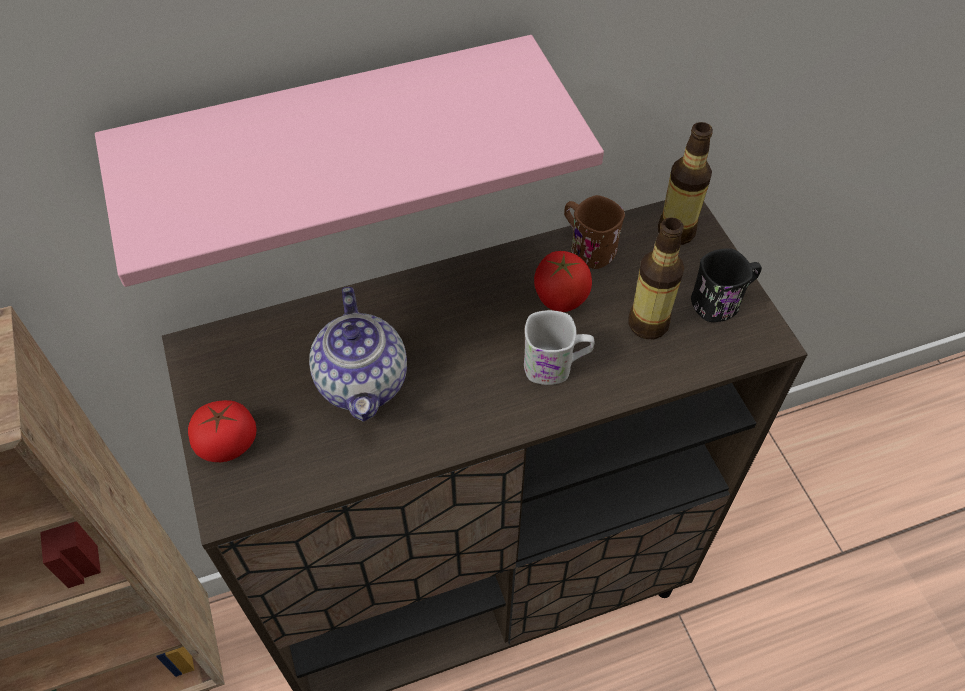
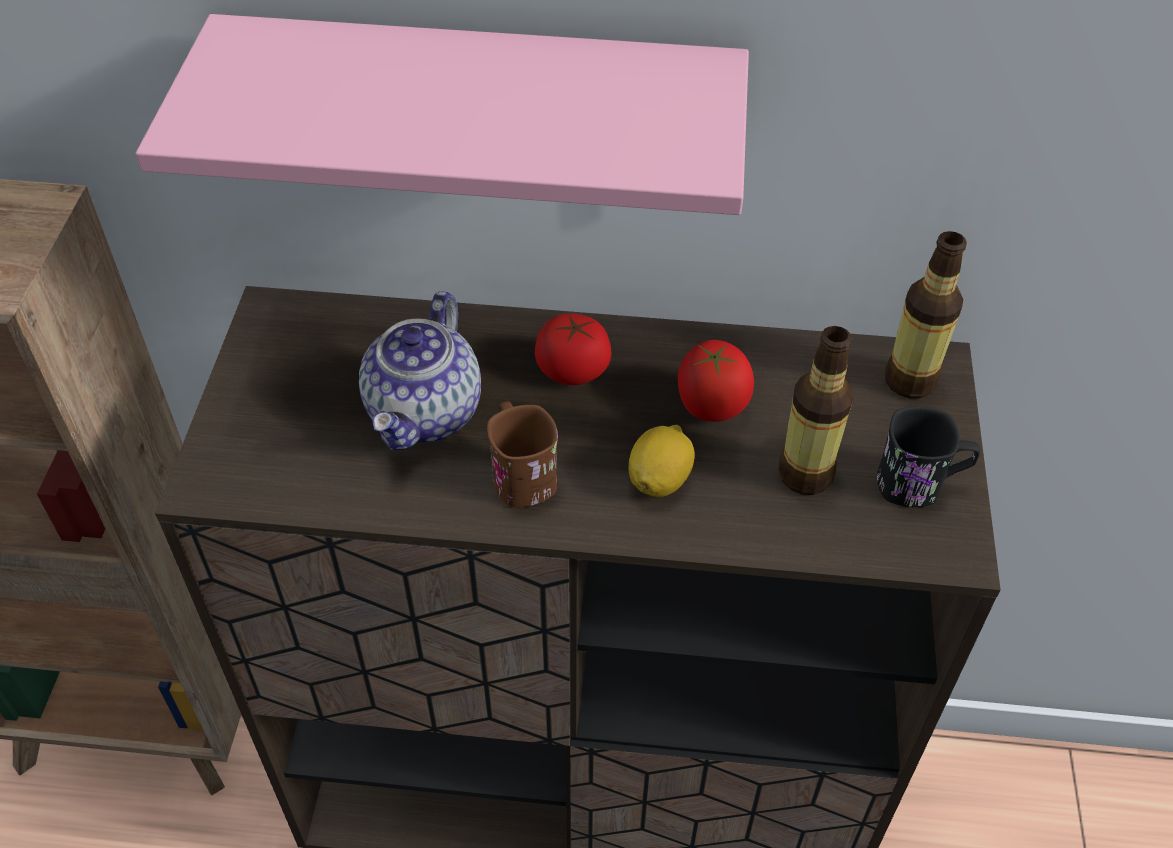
camera: 25 degrees right, 5 degrees down
(228, 443) = (244, 420): tomato -> tomato (573, 370)
(556, 366) = (659, 479): white mug -> lemon
(587, 247) = (782, 359): brown mug -> brown mug (520, 473)

